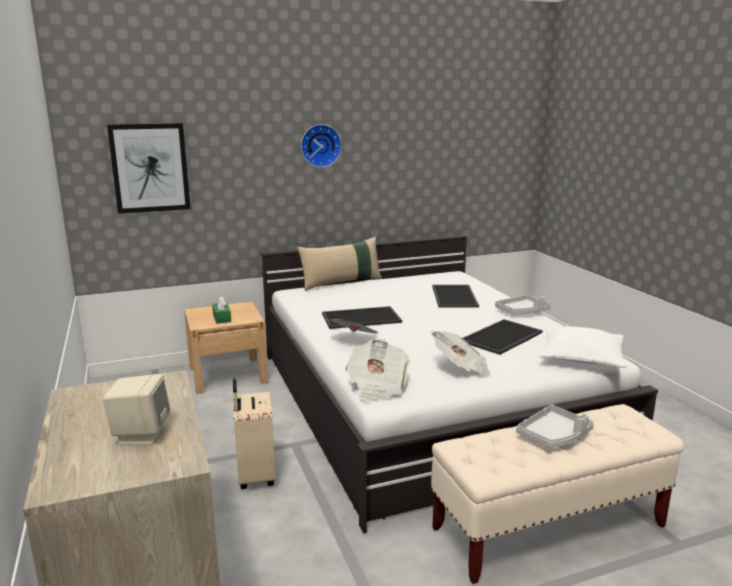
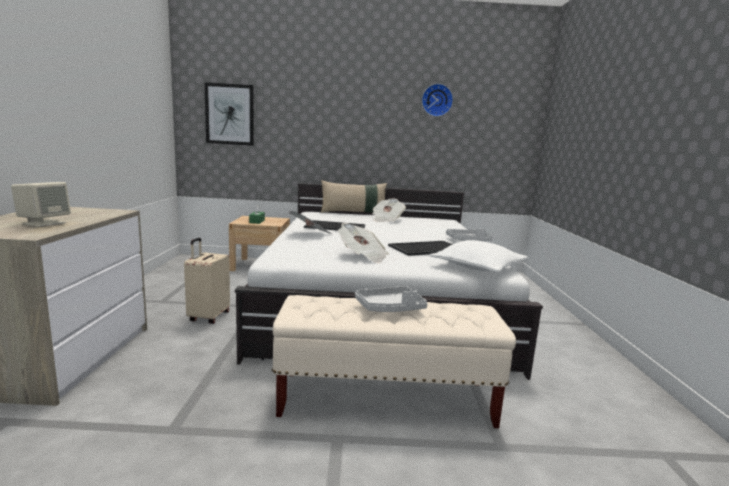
camera: 20 degrees right, 5 degrees down
(320, 145) = (350, 109): wall clock -> wall clock (436, 100)
(376, 386) = (282, 254): newspaper -> newspaper (386, 220)
(455, 296) = (426, 228): tray -> none

